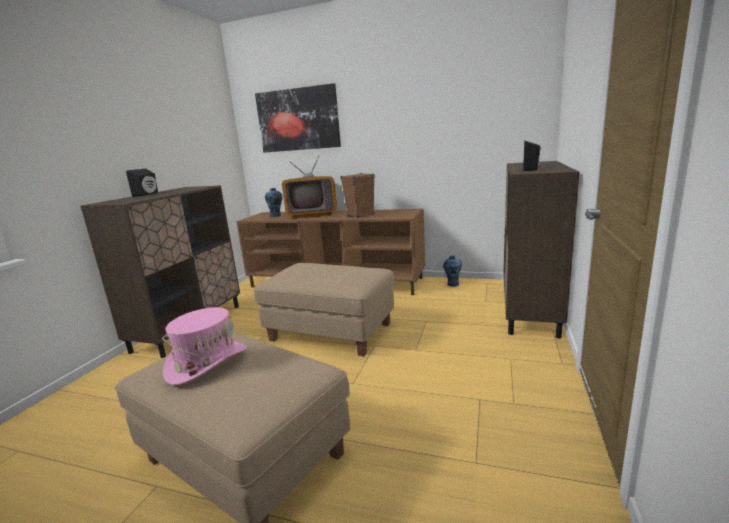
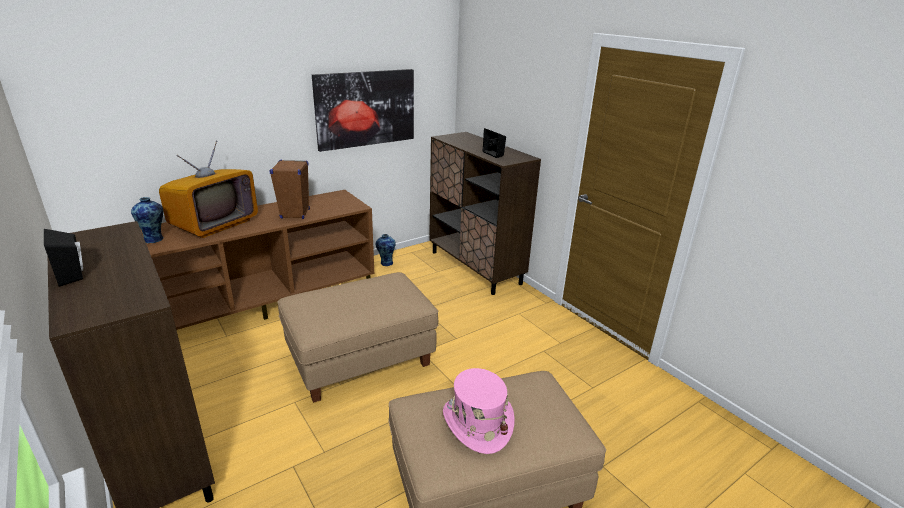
camera: 55 degrees left, 10 degrees up
(298, 119) = (153, 84): picture -> picture (365, 108)

